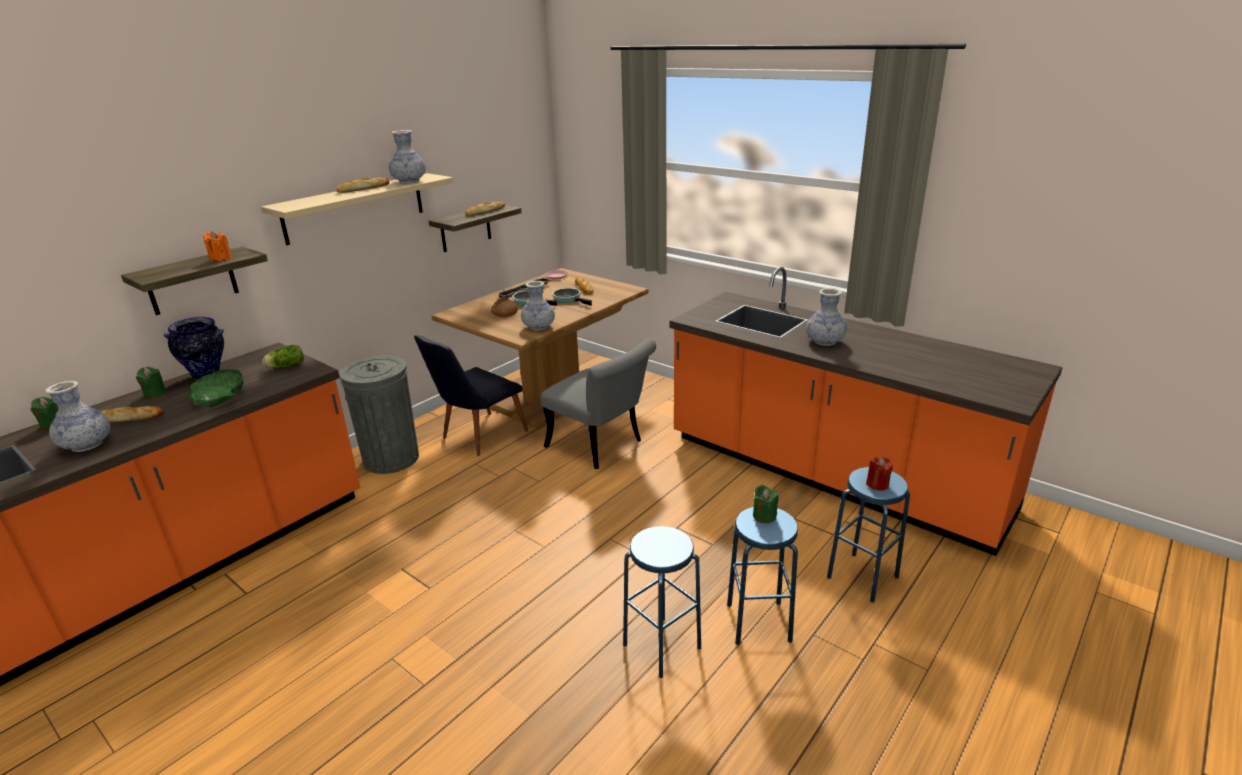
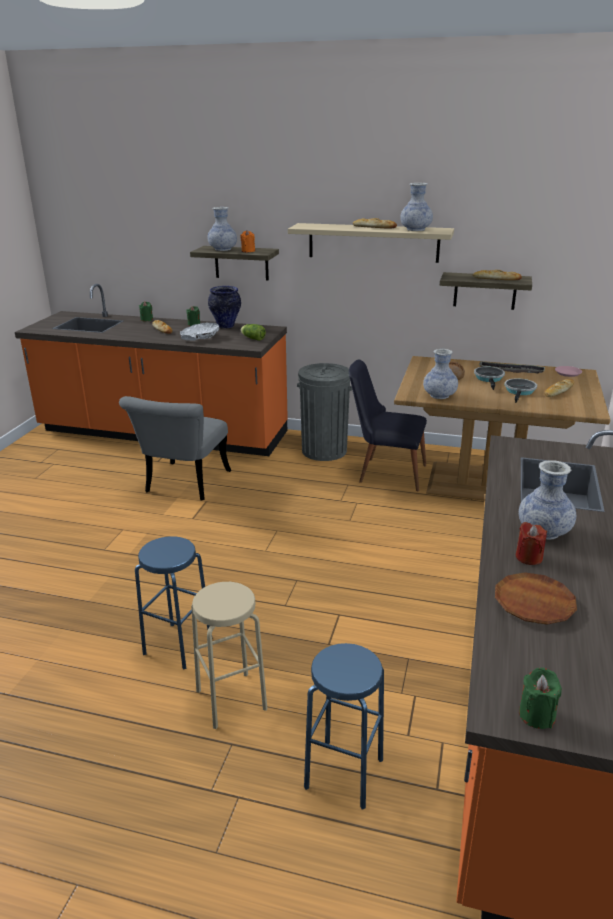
camera: 65 degrees right, 0 degrees up
(87, 445) = (130, 332): vase -> vase (223, 249)
(219, 397) = (200, 337): green bowl -> white bowl
(601, 446) = (431, 535): grey chair -> grey chair (183, 486)
(759, 622) = (231, 700): blue stool -> beige stool
(764, 516) = (235, 596): green candle -> green candle (536, 715)
(877, 484) = (340, 667): red candle -> red candle (528, 557)
(908, 366) = (534, 603): none -> brown plate

